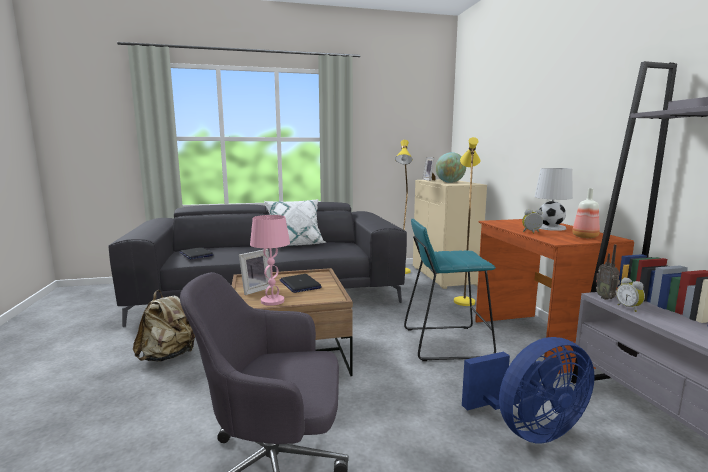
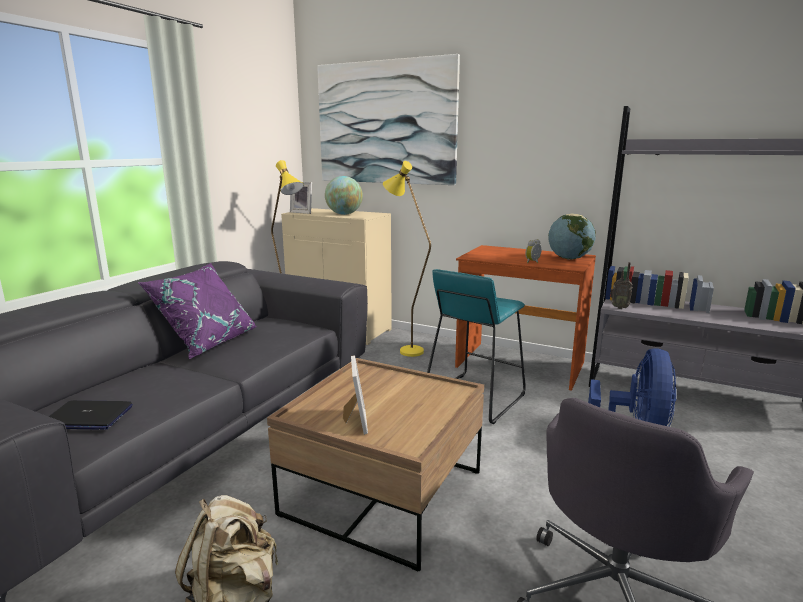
camera: 50 degrees left, 5 degrees up
(272, 301) = (415, 424): pink table lamp -> none
(295, 244) = (207, 342): white pillow -> purple pillow
(300, 284) = (380, 391): laptop -> none
(493, 109) = (385, 123): none -> picture
(549, 227) = (523, 254): white table lamp -> none
(584, 236) = (569, 258): bottle -> globe
(629, 308) = (644, 311): alarm clock -> none

